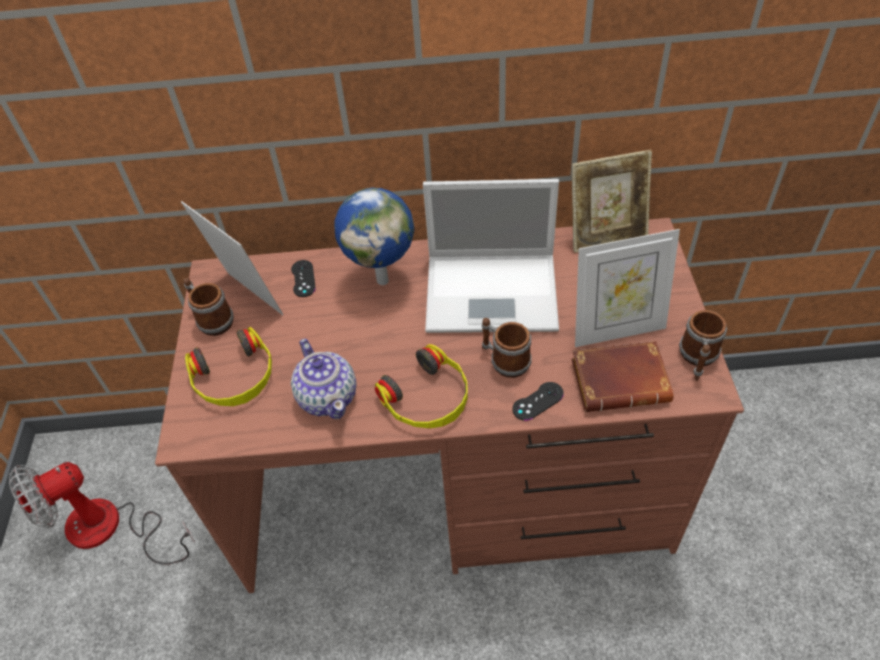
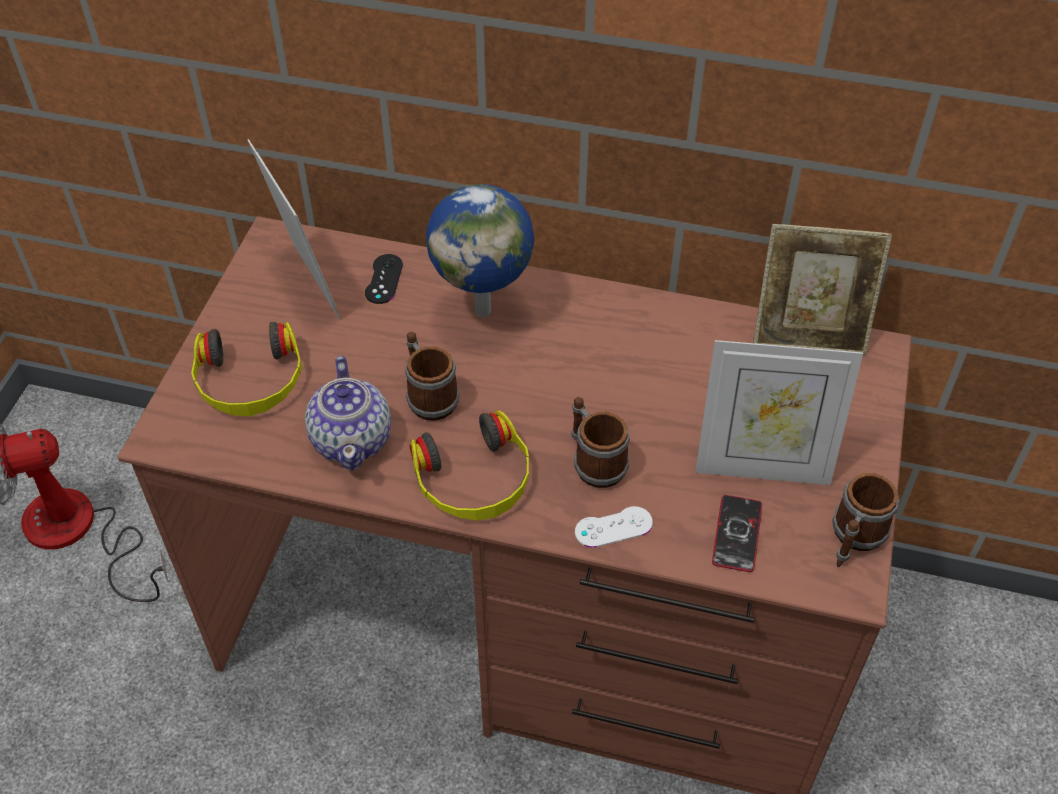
camera: 15 degrees right, 0 degrees up
(212, 319) = (251, 299): mug -> mug (428, 396)
(494, 292) = (621, 368): laptop -> none
(538, 401) = (613, 527): black game controller -> white game controller
(621, 380) = (737, 534): brown book -> phone

